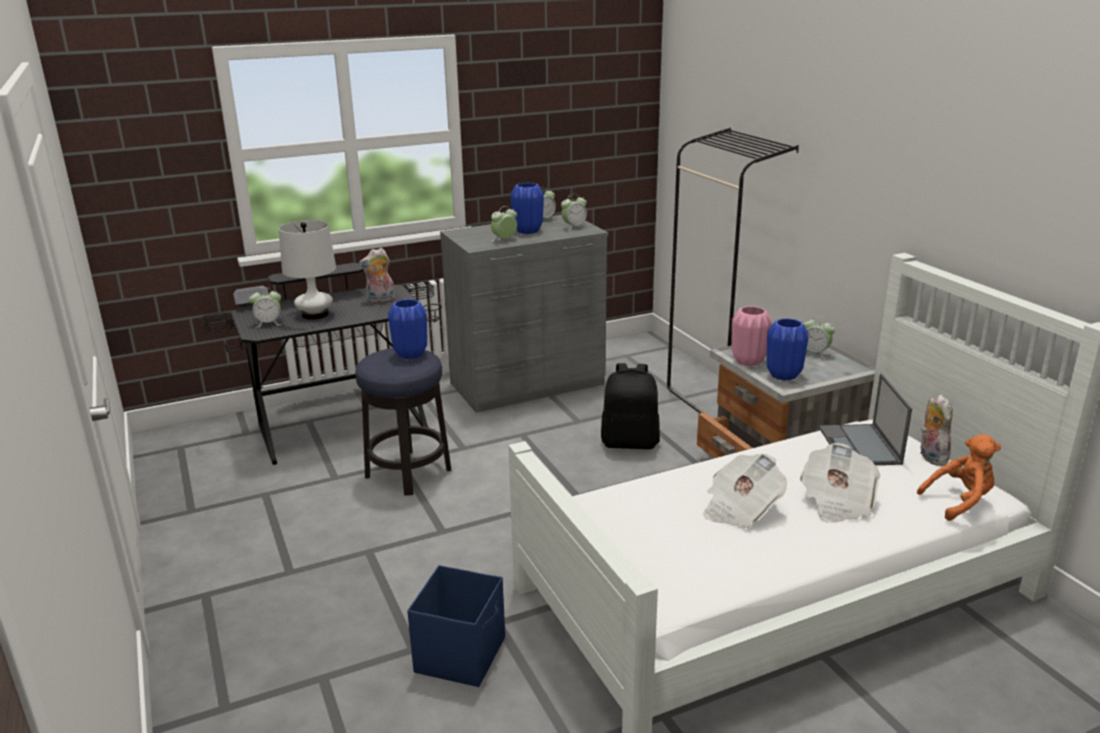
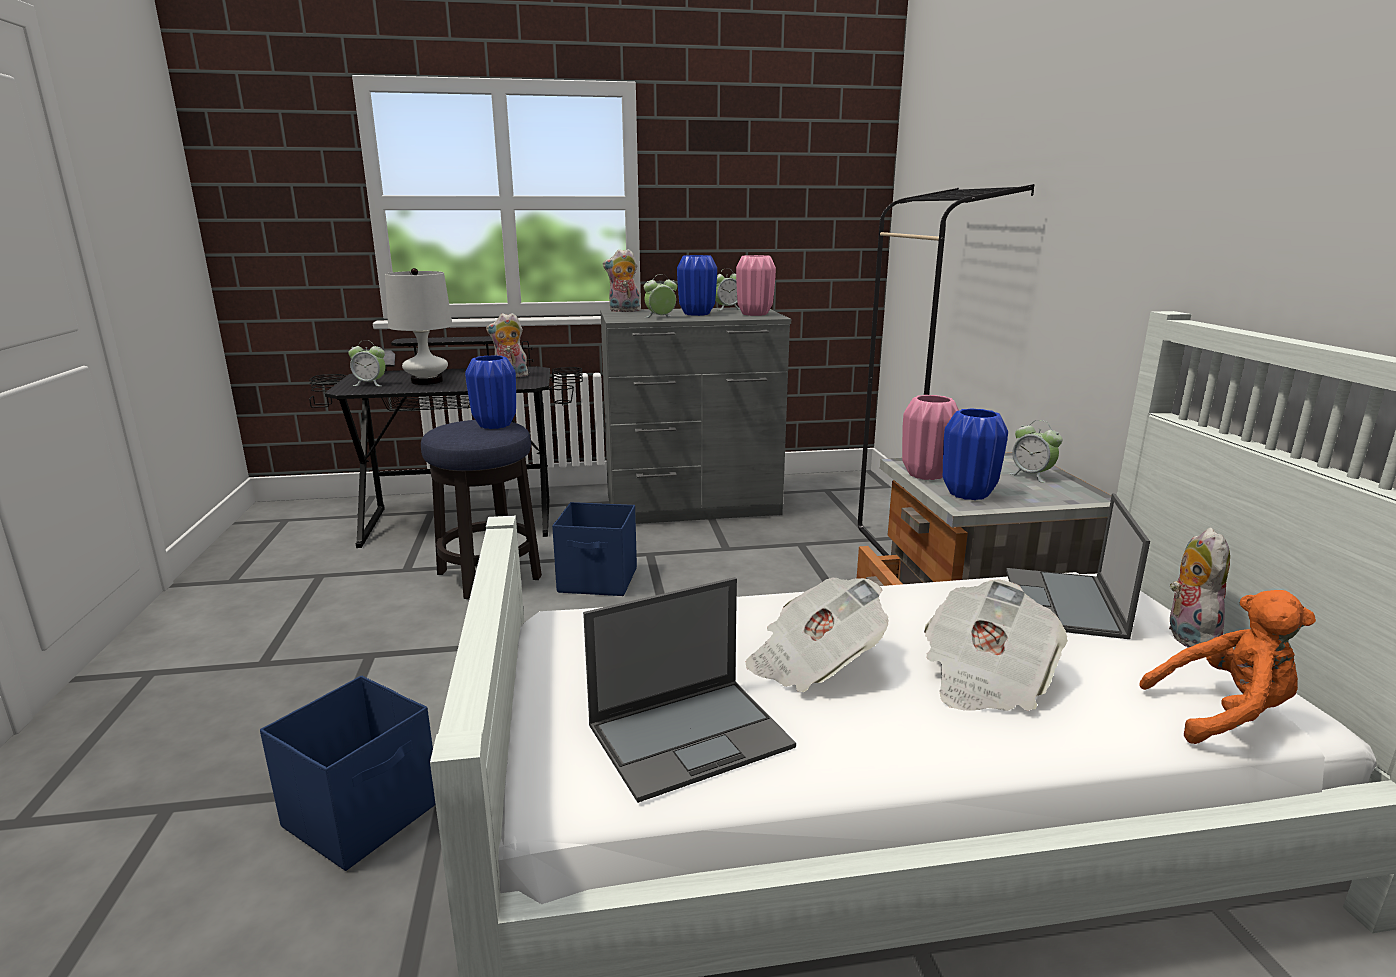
camera: 15 degrees right, 5 degrees down
(463, 231) = (624, 311): none -> plush toy
(498, 464) = (599, 581): none -> blue storage box
(574, 227) = (755, 314): alarm clock -> pink vase
(630, 442) = (776, 579): black backpack -> none
(701, 562) = (692, 735): none -> laptop

